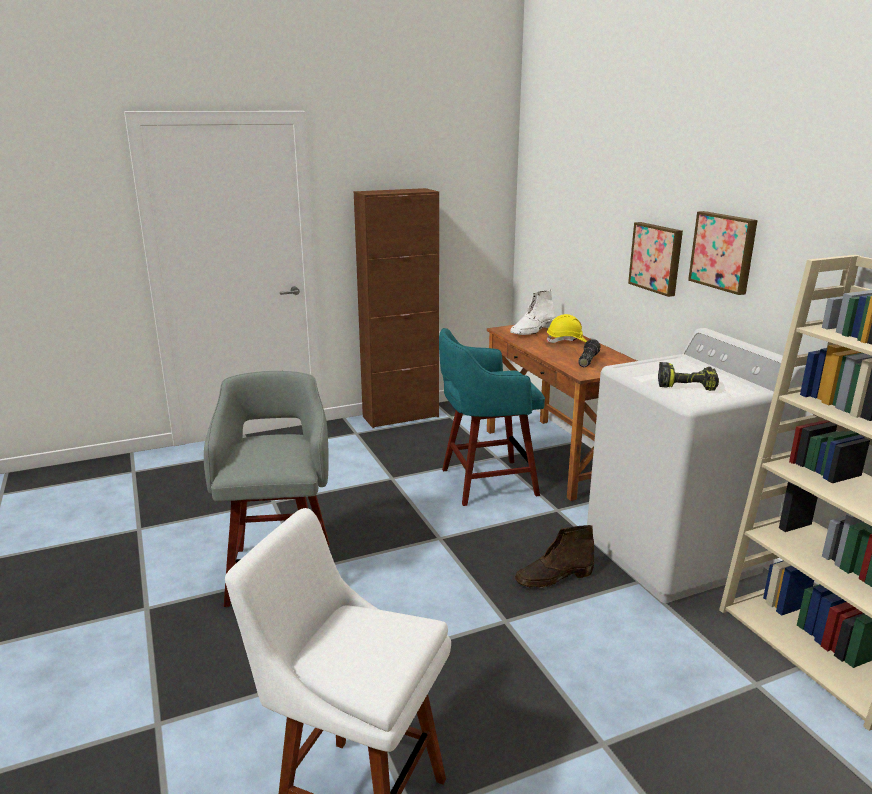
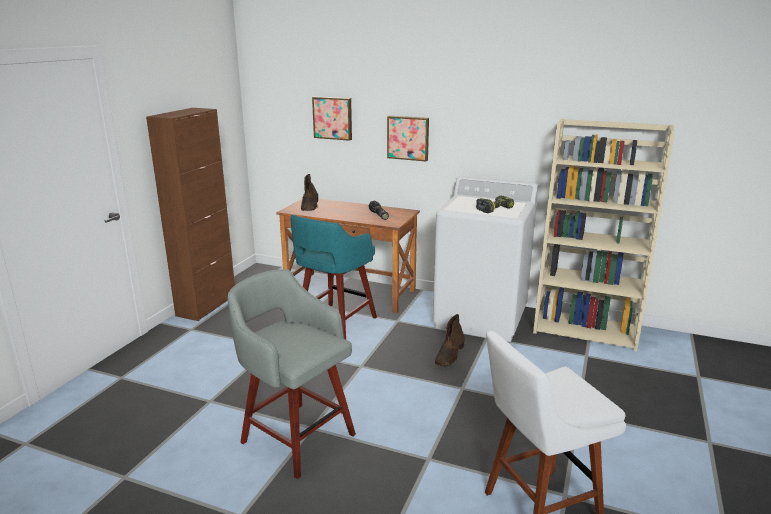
camera: 45 degrees left, 0 degrees up
(532, 331) = (310, 206): white boot -> brown boot
(566, 341) = (343, 207): yellow hard hat -> none
(724, 251) = (465, 127): picture -> picture (333, 118)

